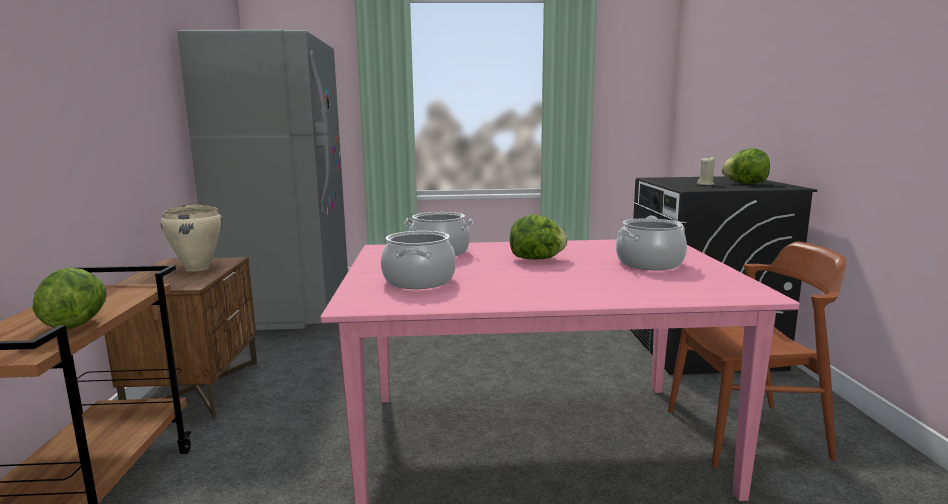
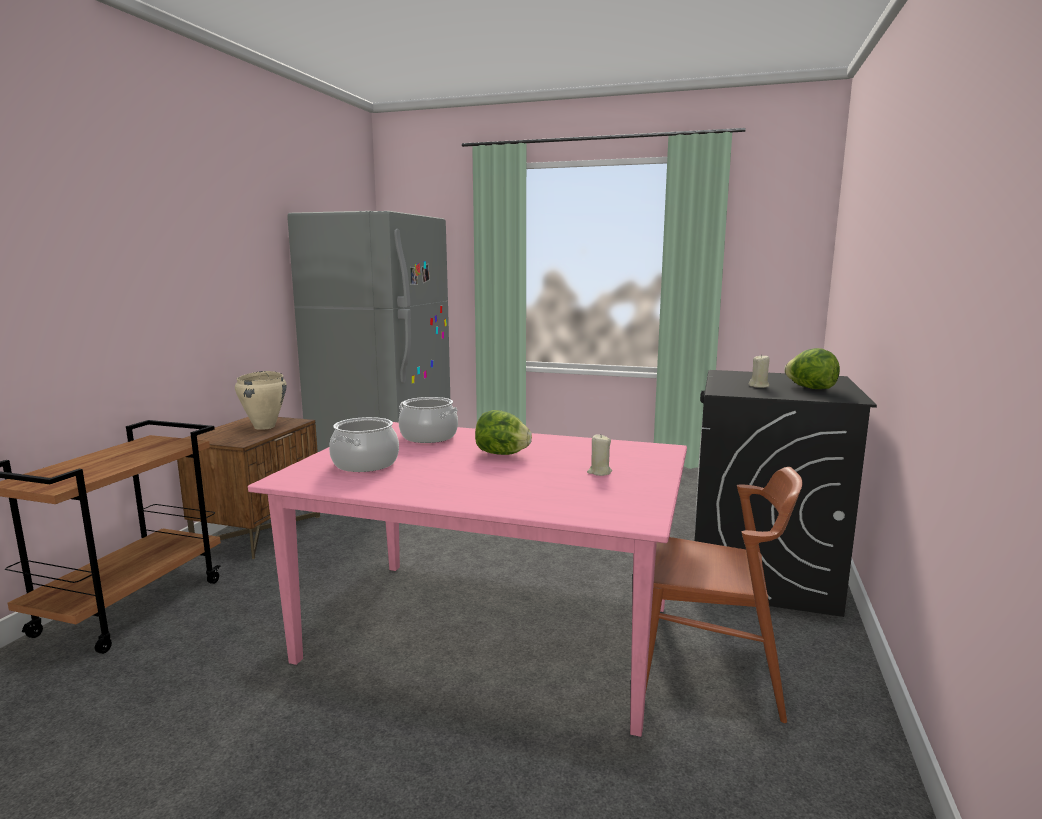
camera: 20 degrees right, 0 degrees up
(76, 324) = (110, 468): lettuce -> none
(649, 263) = (599, 472): cooking pot -> beige candle

